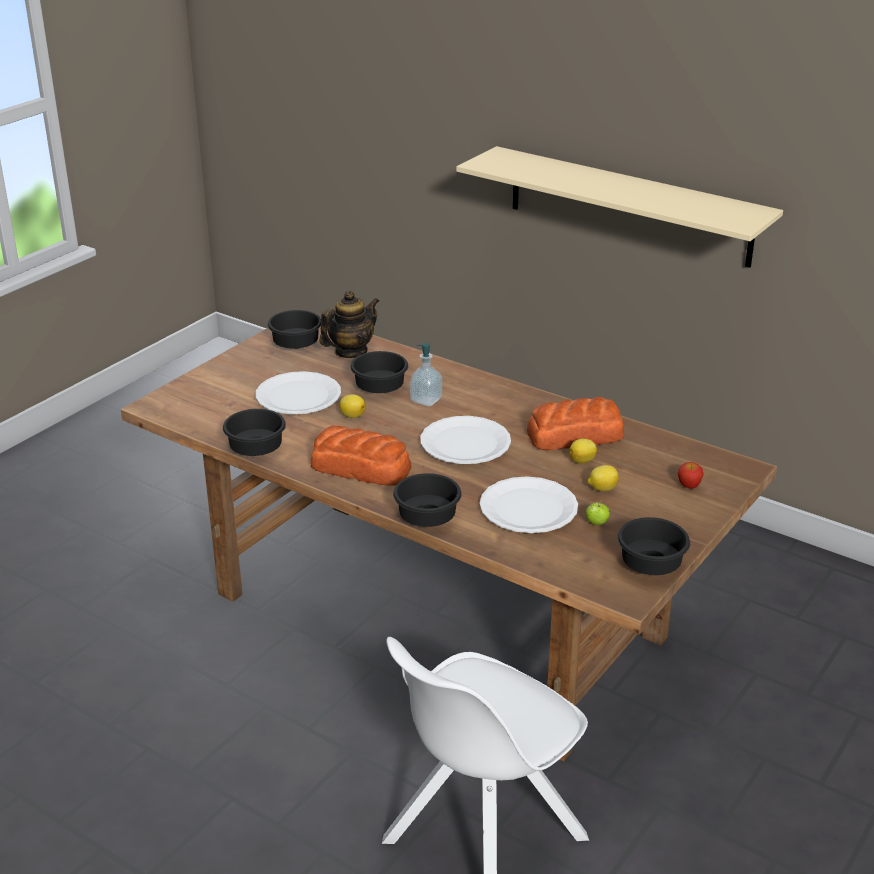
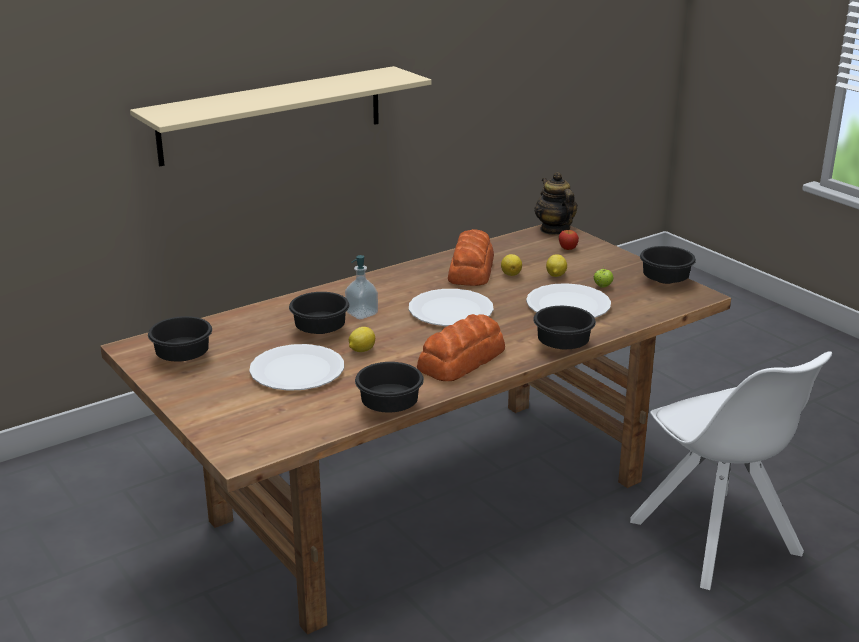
camera: 70 degrees left, 5 degrees down
(350, 352) = (229, 332): teapot -> teapot (554, 229)

